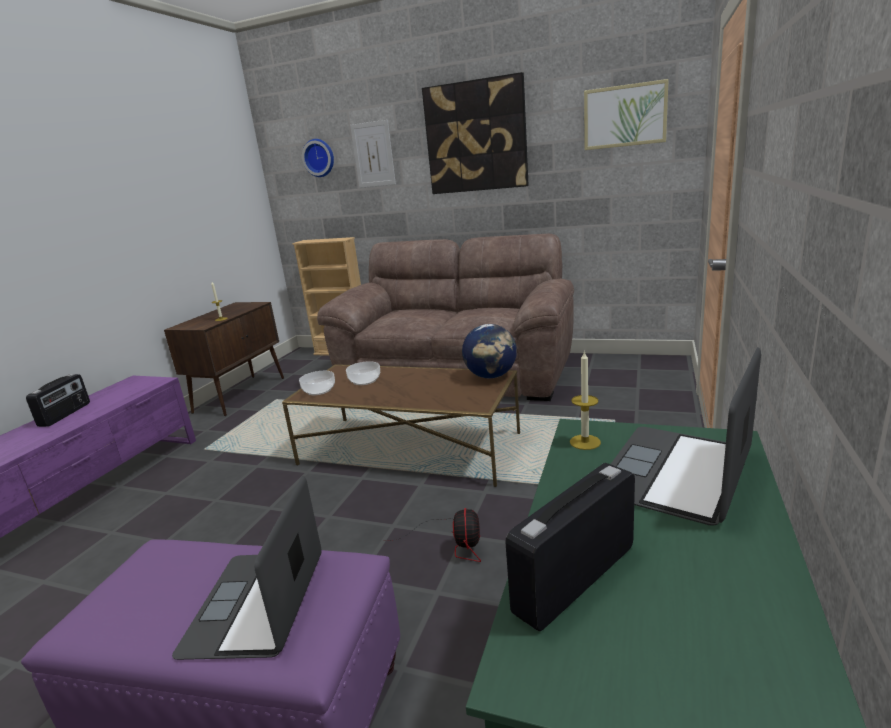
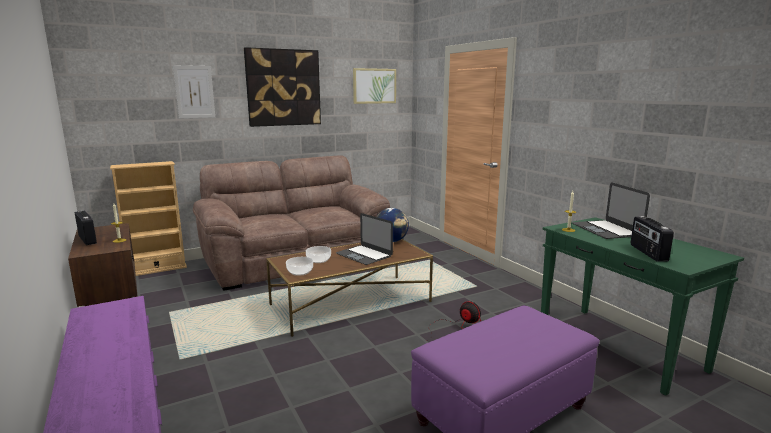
camera: 50 degrees left, 5 degrees down
(65, 414) = (94, 347): radio -> radio (88, 239)
(256, 602) = (526, 332): laptop -> laptop (364, 255)
(319, 158) = (135, 89): wall clock -> none

